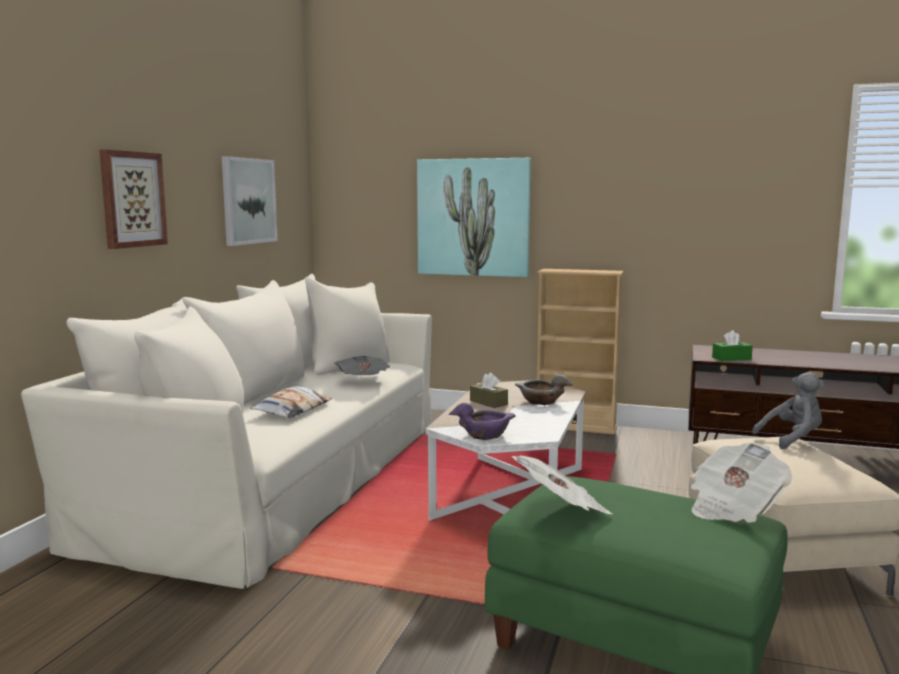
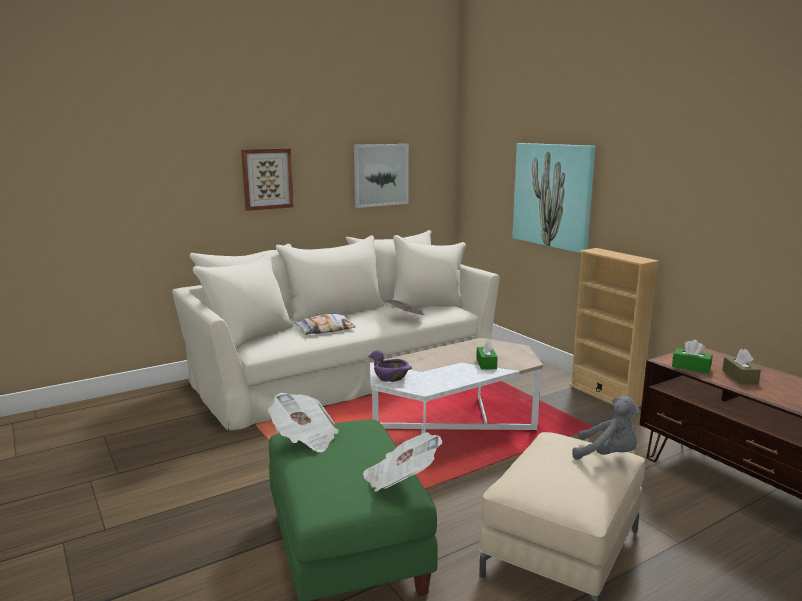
camera: 40 degrees right, 5 degrees up
(488, 402) = (449, 355): brown tissue box -> brown tissue box (739, 377)
(540, 401) = (486, 364): grey bowl -> green tissue box

